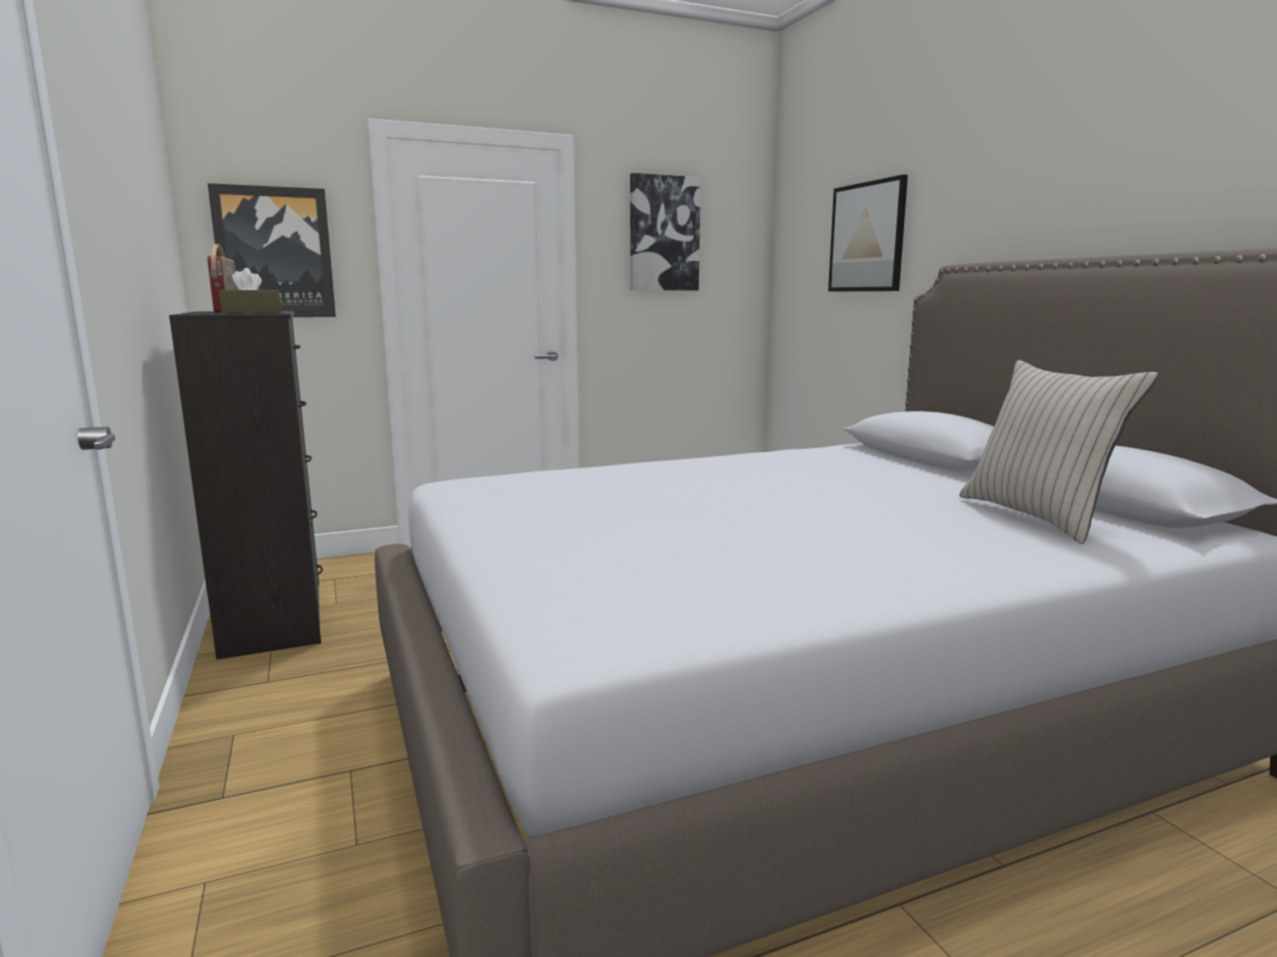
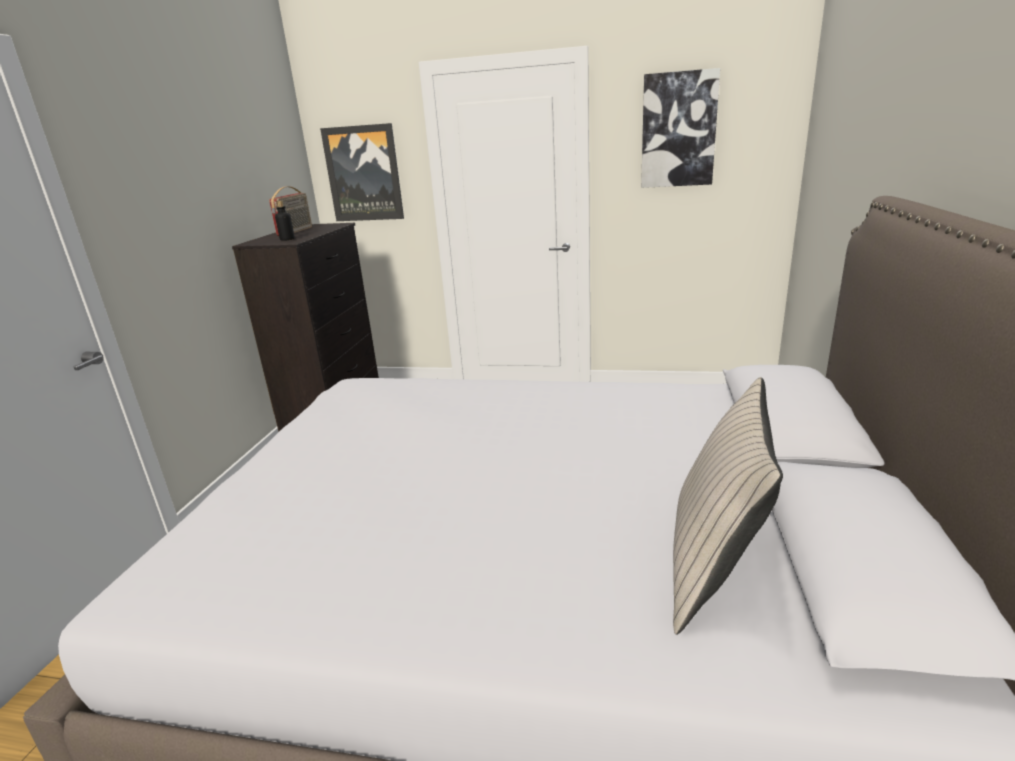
camera: 35 degrees right, 10 degrees up
(251, 312) = (287, 239): brown tissue box -> bottle
(867, 237) = (860, 138): picture -> none

